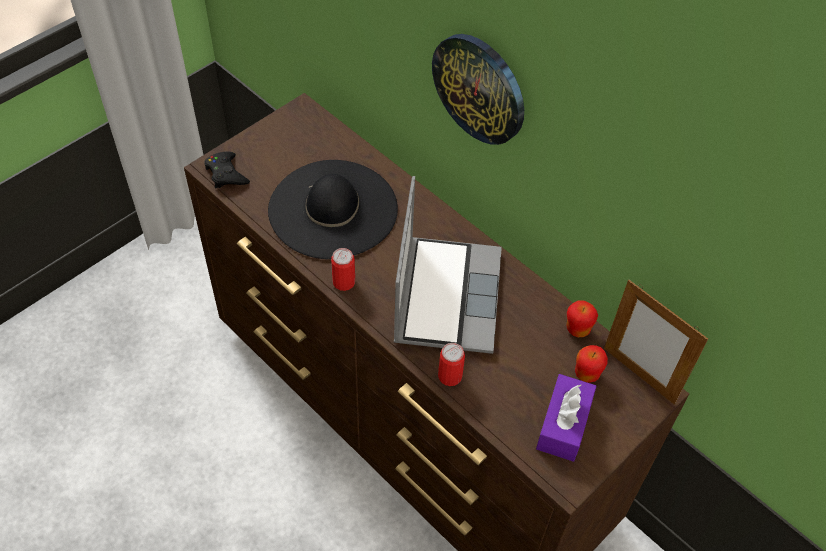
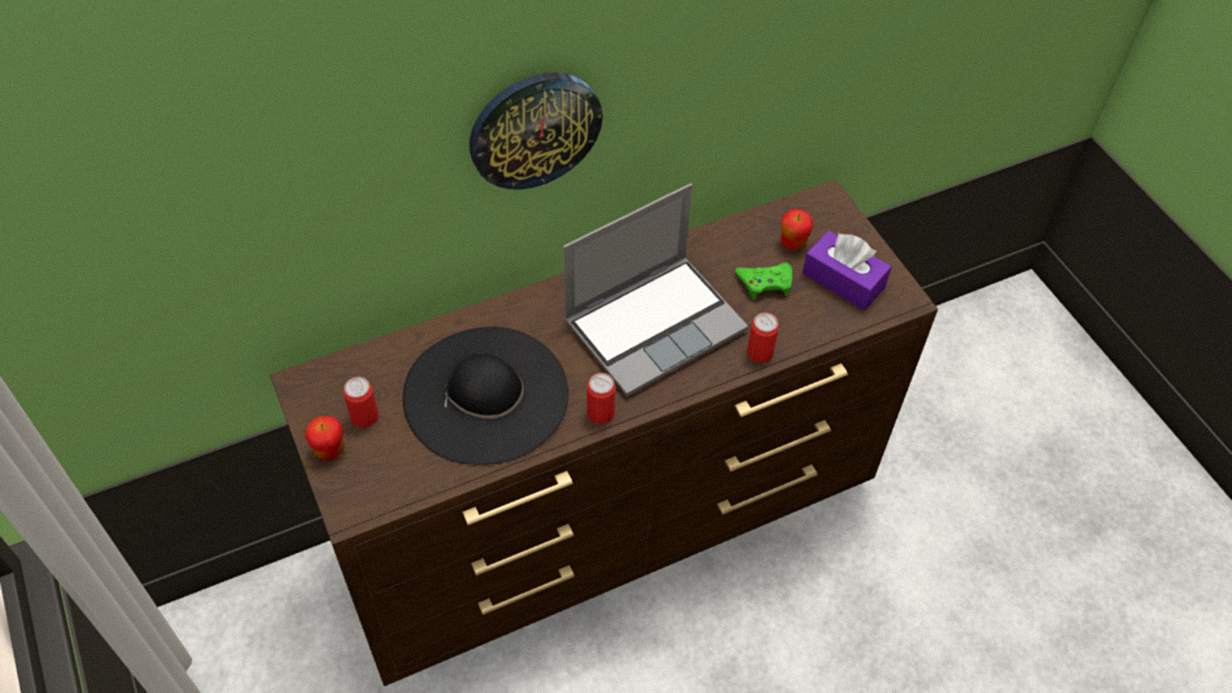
camera: 70 degrees left, 0 degrees up
(226, 174) = (371, 495): black game controller -> none
(288, 150) = (364, 417): none -> can
(446, 295) = (655, 324): laptop -> laptop turned 120 degrees clockwise
(529, 363) = (765, 283): none -> green game controller
(577, 329) = (738, 232): apple -> apple (329, 450)
(639, 375) = (806, 206): picture frame -> none

